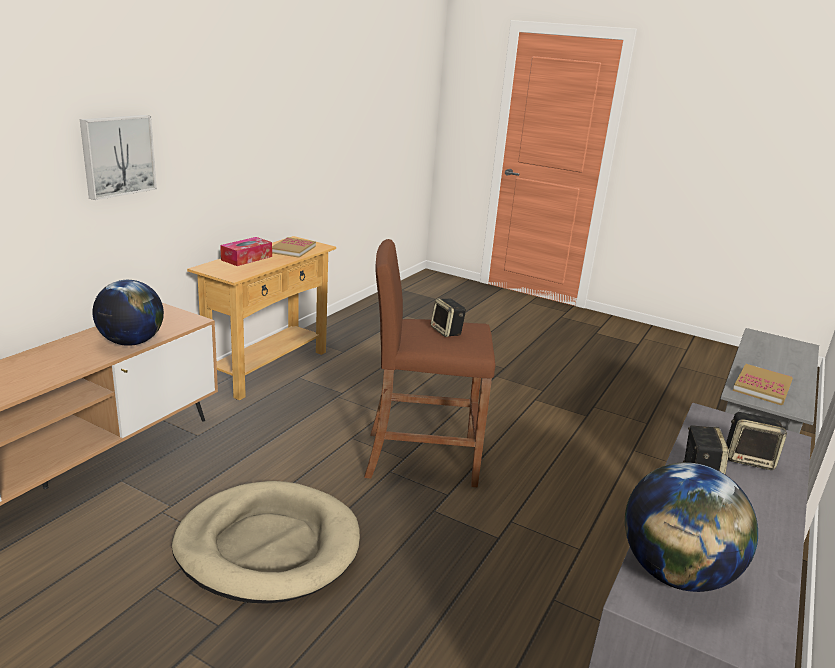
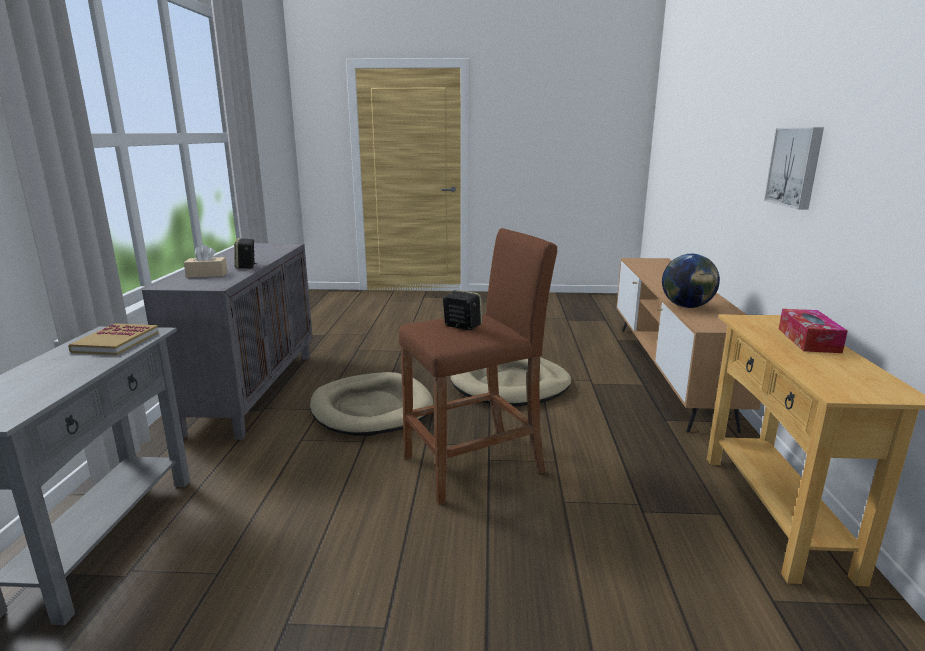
camera: 155 degrees right, 5 degrees down
(293, 249) = (832, 371): book -> none
(483, 571) = (371, 409): none -> beige dog bed
(675, 574) = (274, 249): globe -> none
(749, 459) = (207, 274): speaker -> beige tissue box

